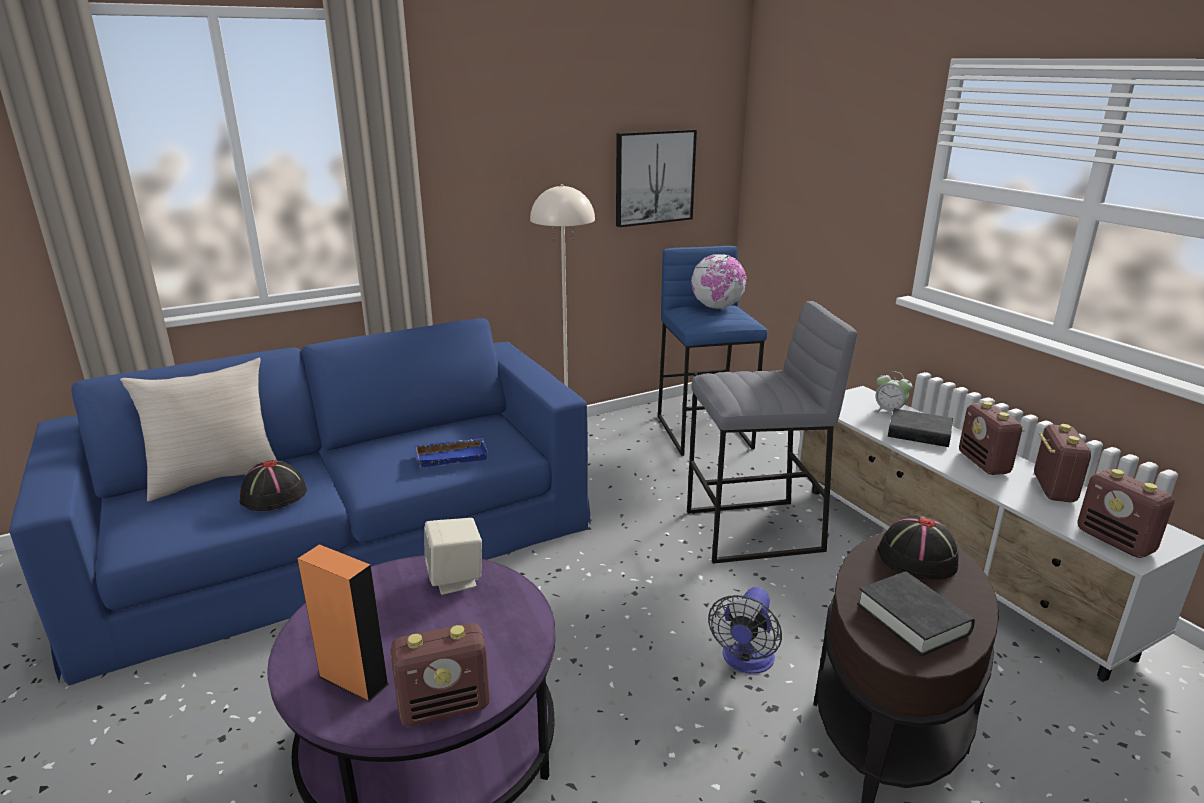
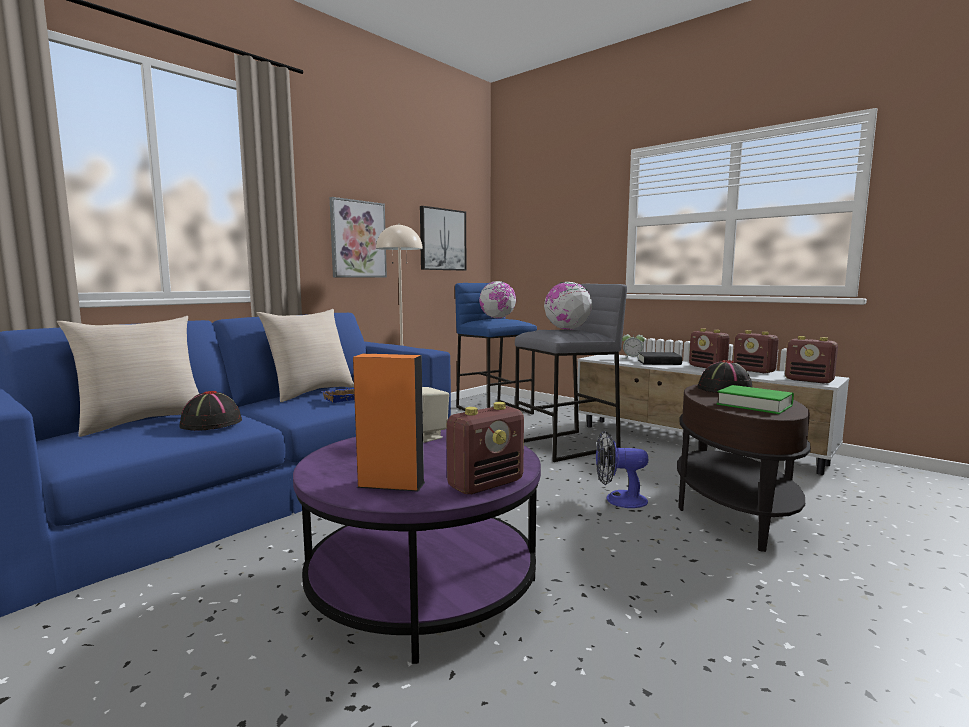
camera: 20 degrees left, 15 degrees down
(415, 435) = (311, 392): none -> beige pillow
(515, 197) = (358, 239): none -> picture
(745, 661) = (618, 500): fan -> fan turned 90 degrees clockwise
(762, 381) = (567, 329): none -> globe
(912, 619) = (754, 405): black book -> green book
(1053, 488) = (754, 371): radio -> radio turned 150 degrees clockwise

